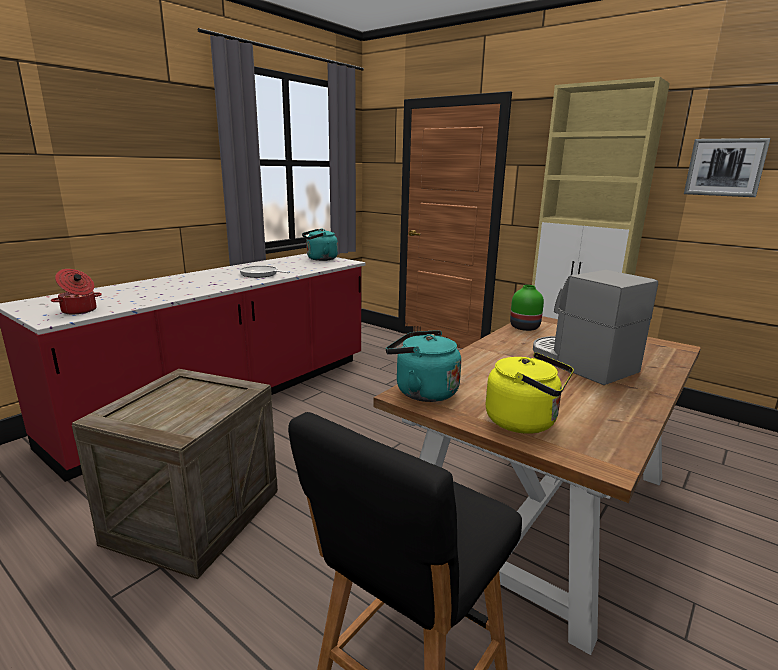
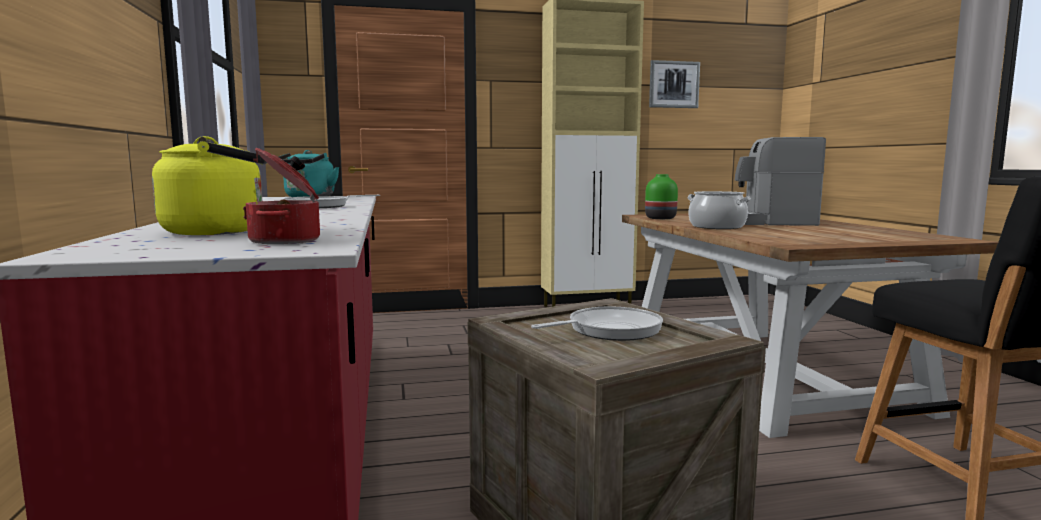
camera: 50 degrees left, 10 degrees down
(185, 403) = (609, 330): none -> frying pan
(422, 392) = (790, 242): turquoise kettle -> none
(496, 353) = (717, 227): none -> cooking pot
(525, 422) = (878, 238): yellow kettle -> yellow kettle (221, 232)

